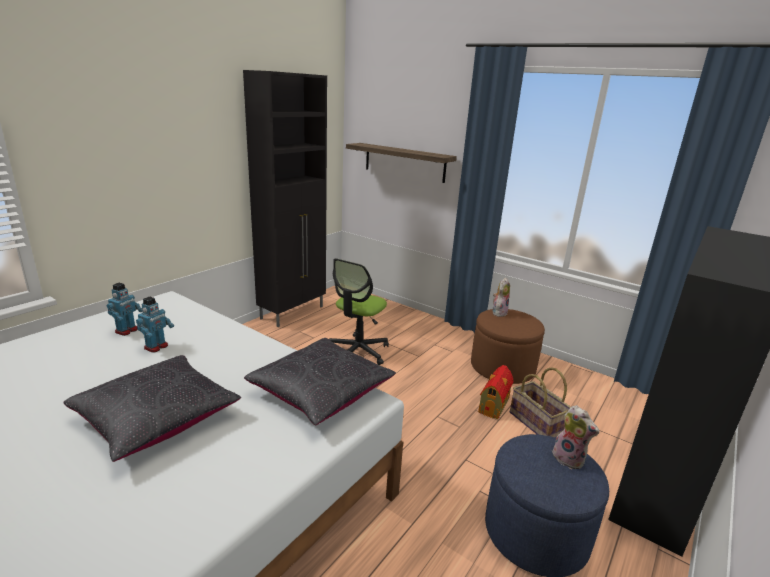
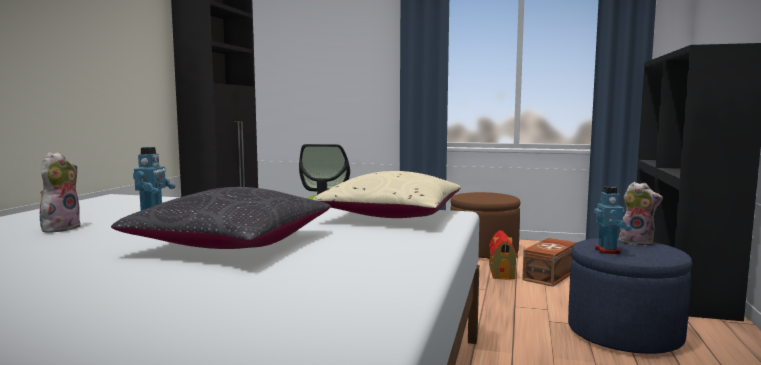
camera: 20 degrees left, 15 degrees down
(127, 331) = (93, 213): toy robot -> toy robot (608, 251)
(321, 392) = (392, 215): black pillow -> beige pillow
(404, 162) = (331, 70): shelf -> none
(498, 312) = (468, 193): plush toy -> plush toy (60, 228)
(537, 423) = (551, 275): basket -> brown storage box

